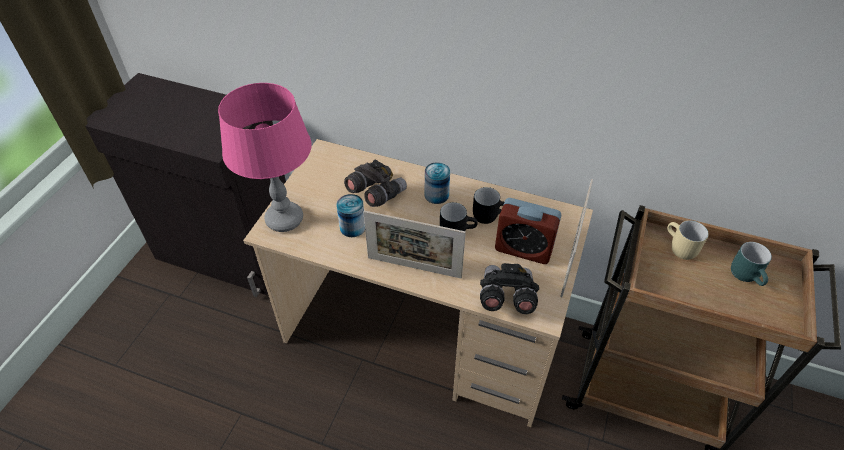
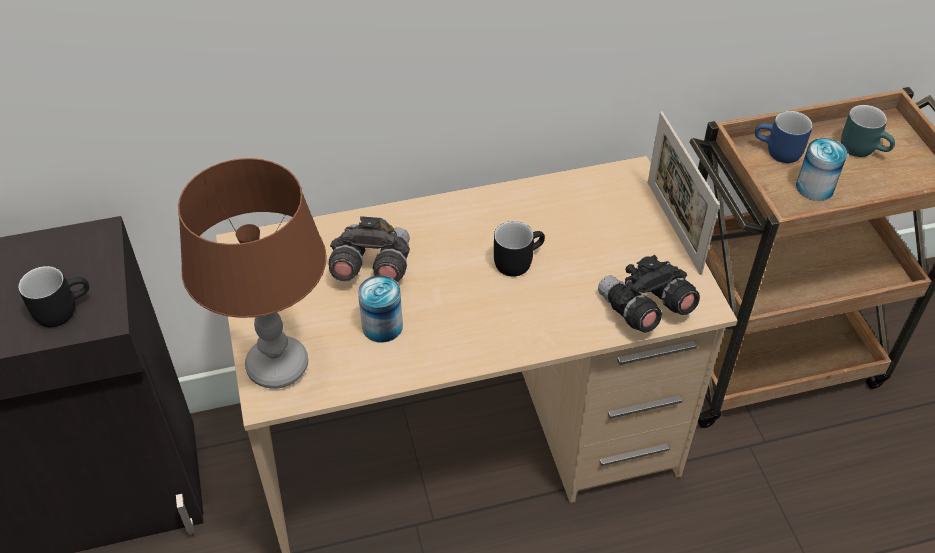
camera: 35 degrees left, 0 degrees up
(285, 219) = (278, 365): pink table lamp -> brown table lamp
(414, 267) = (508, 333): picture frame -> none
(436, 195) = (451, 229): can -> can (814, 187)
(489, 214) = (537, 221): black mug -> black mug (61, 308)
(523, 249) = (613, 241): alarm clock -> none
(678, 248) = (778, 153): beige mug -> blue mug

